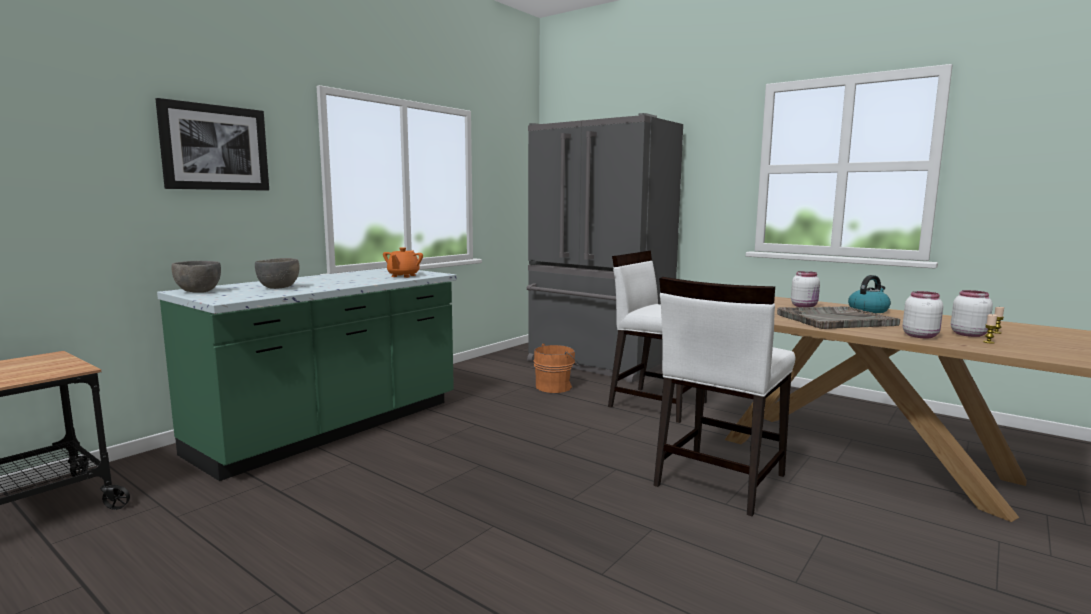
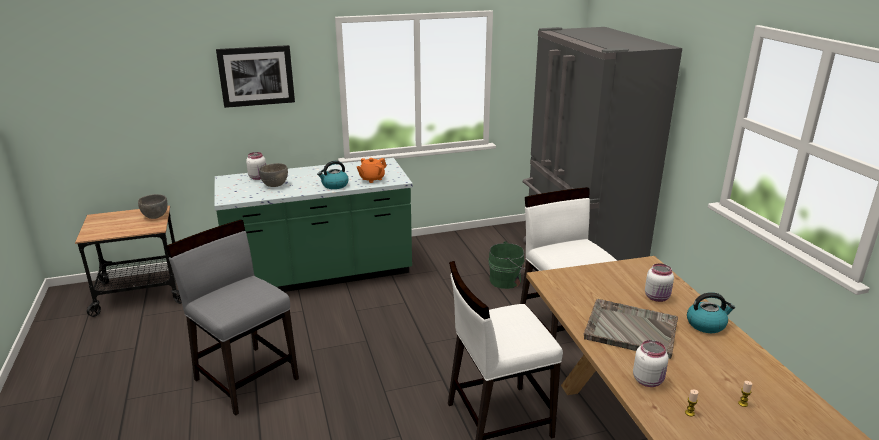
camera: 35 degrees right, 15 degrees up
(198, 291) = (230, 182): grey bowl -> grey bowl (155, 216)
(362, 550) = (246, 378): none -> grey chair
(366, 281) = (334, 185): none -> kettle
(555, 387) = (507, 280): orange bucket -> green bucket
(968, 334) = (704, 395): white jar -> white jar (258, 177)

